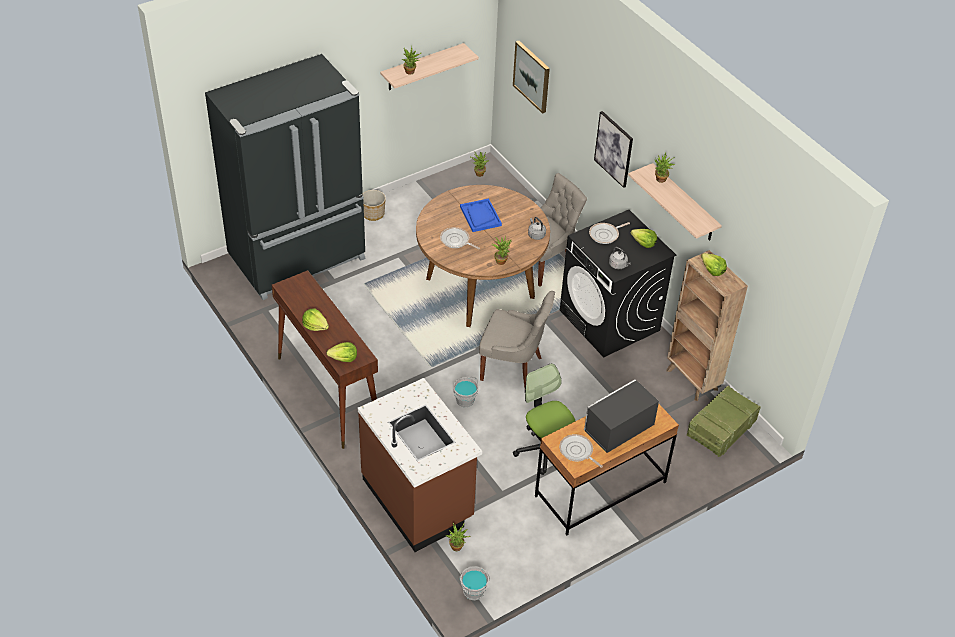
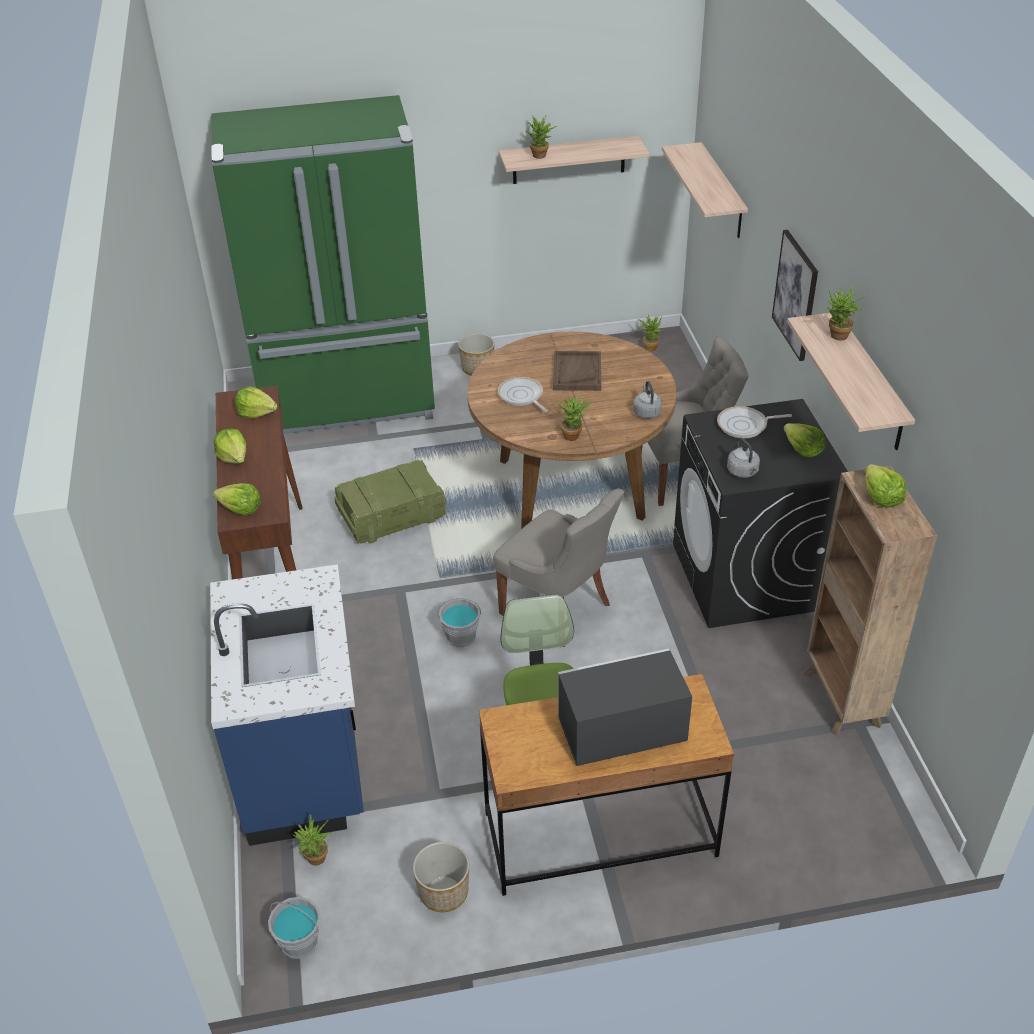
camera: 25 degrees right, 5 degrees down
(299, 258) = (348, 401): black fridge -> green fridge
(308, 292) = (256, 412): none -> lettuce
(419, 499) = (305, 764): brown counter -> blue counter
(480, 216) = (577, 372): blue tray -> brown tray
(532, 76) = (722, 191): picture -> shelf
(535, 543) = (443, 892): none -> planter
(577, 451) = (527, 749): frying pan -> none
(720, 430) = (857, 795): crate -> crate (391, 517)

